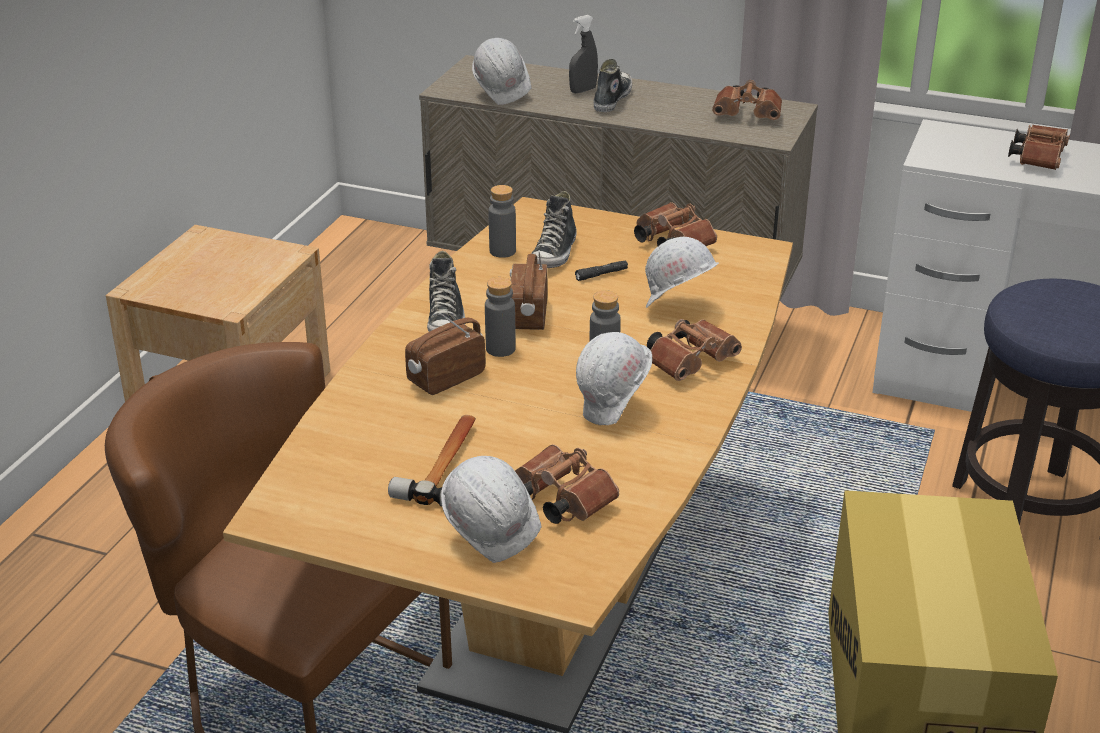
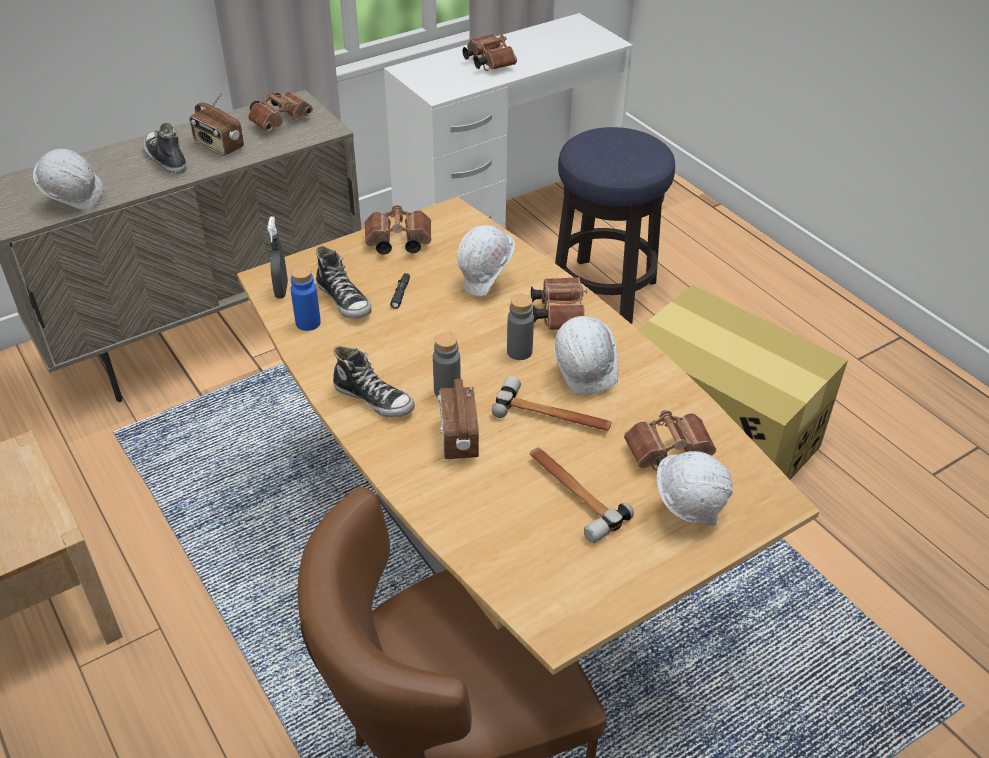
camera: 55 degrees left, 10 degrees up
(502, 251) = (308, 323): grey bottle -> blue bottle
(527, 316) = (417, 356): radio -> radio (218, 146)
(537, 415) = (553, 415): none -> hammer
(583, 90) = (130, 163): grey spray bottle -> grey spray bottle (281, 290)

